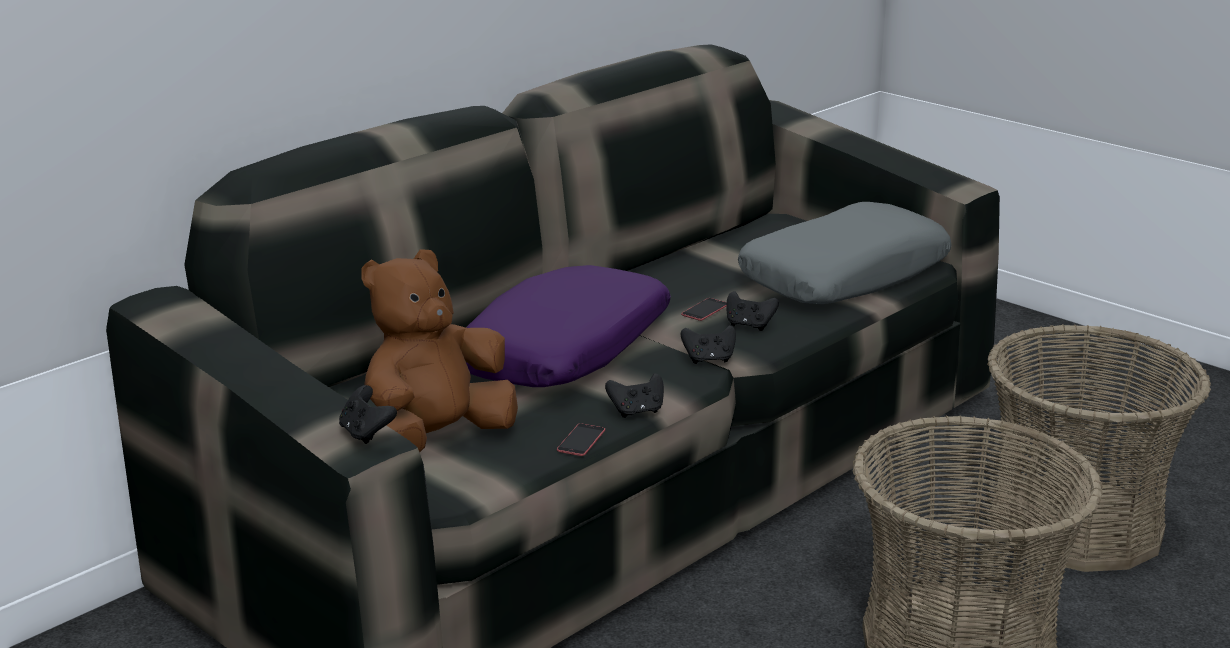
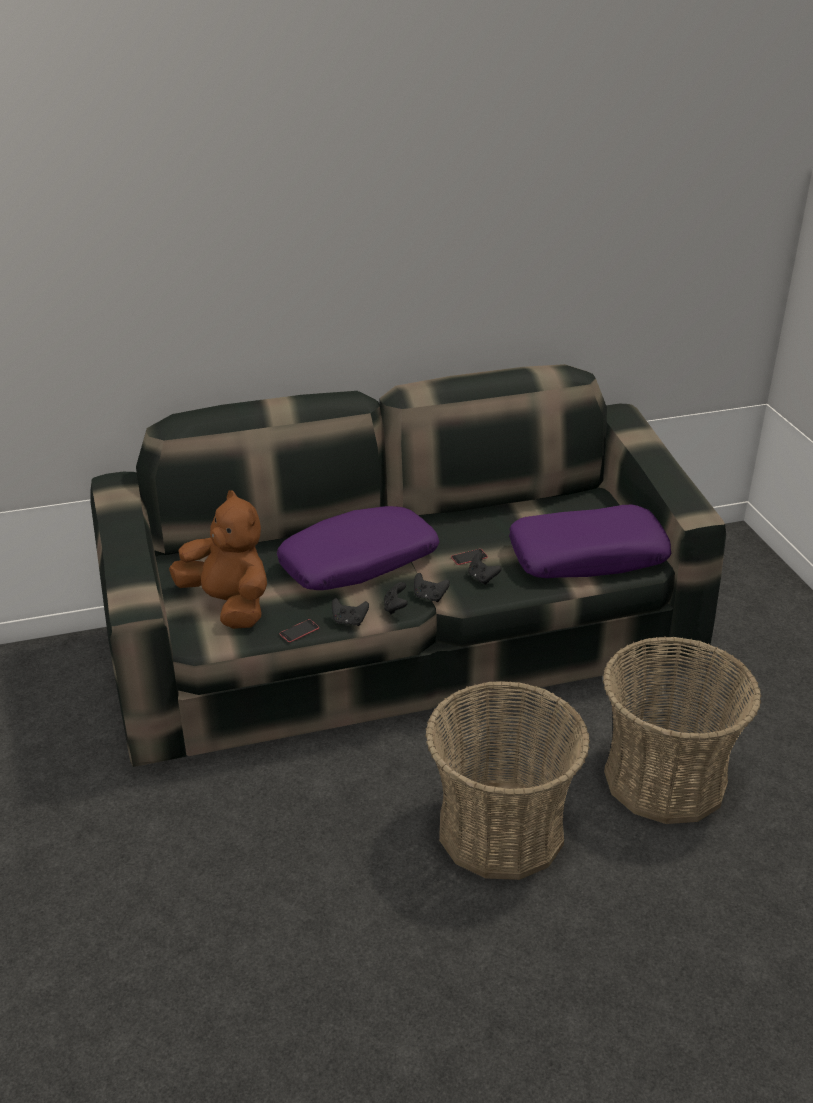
camera: 30 degrees right, 10 degrees up
(366, 433) = (139, 602): black game controller -> black game controller (395, 607)
(435, 442) = (229, 605): brown plush toy -> brown plush toy turned 60 degrees clockwise
(844, 275) = (587, 556): grey pillow -> purple pillow

